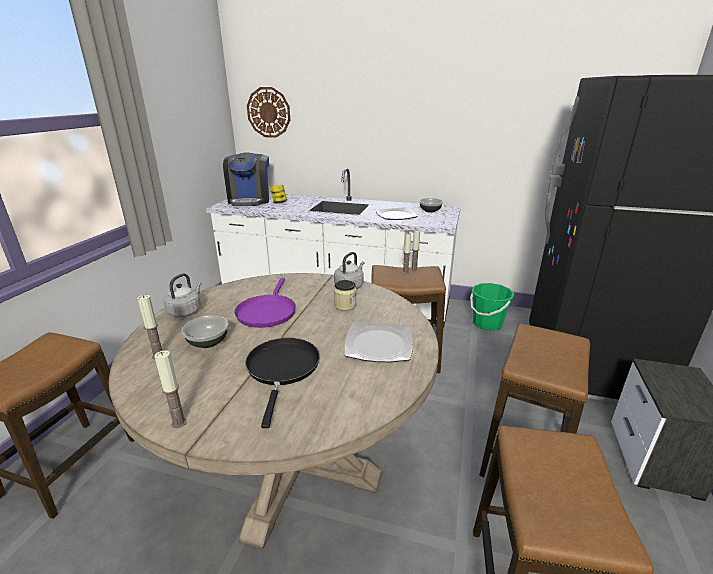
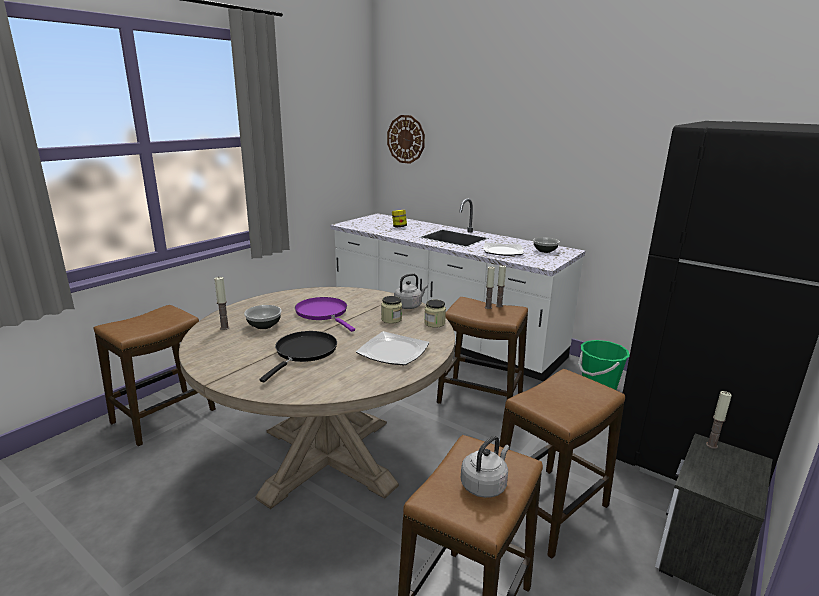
camera: 20 degrees right, 5 degrees down
(179, 422) = (211, 368): candle -> candle (712, 445)
(186, 311) = (263, 302): grey kettle -> grey kettle (485, 485)
(250, 200) = (374, 222): coffee machine -> none
(267, 312) = (323, 313): purple frying pan -> purple frying pan turned 120 degrees clockwise
(390, 301) = (434, 323): none -> jar

